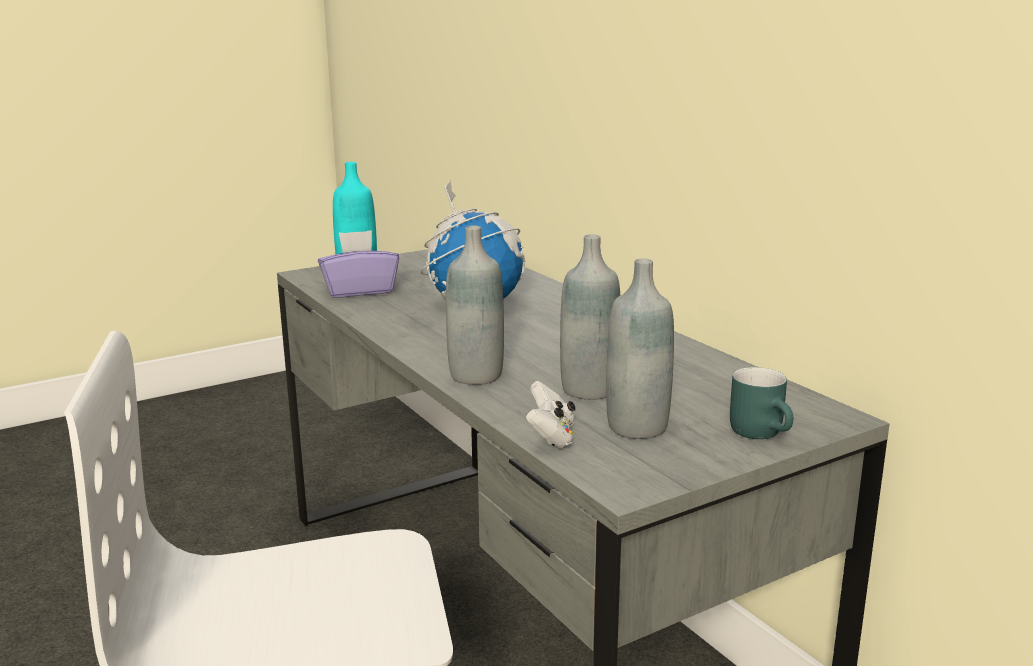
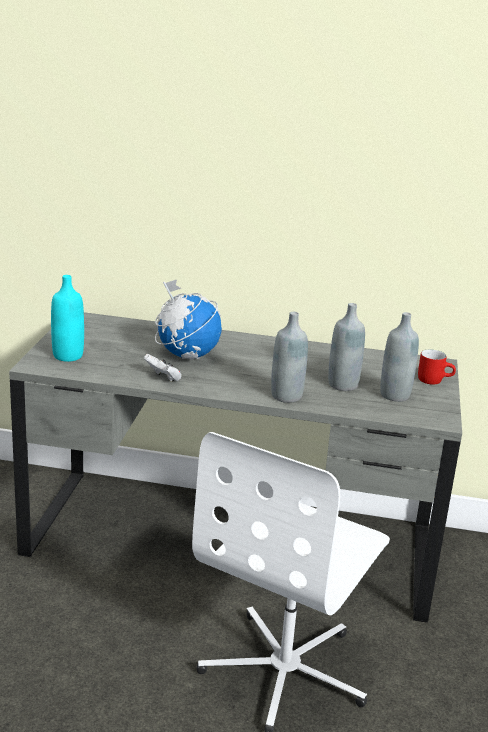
camera: 50 degrees left, 5 degrees up
(359, 290) = (100, 367): purple tissue box -> none
(551, 437) = (378, 412): white game controller -> white game controller (164, 378)
(763, 432) = (434, 380): turquoise mug -> red mug

